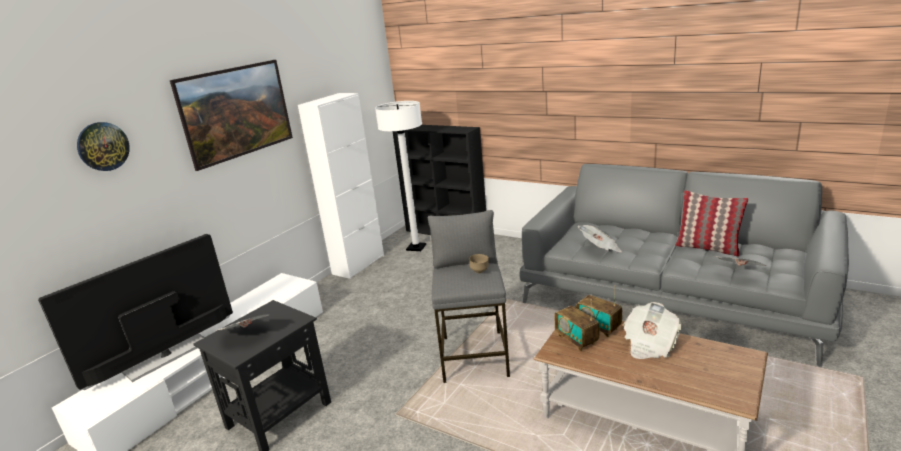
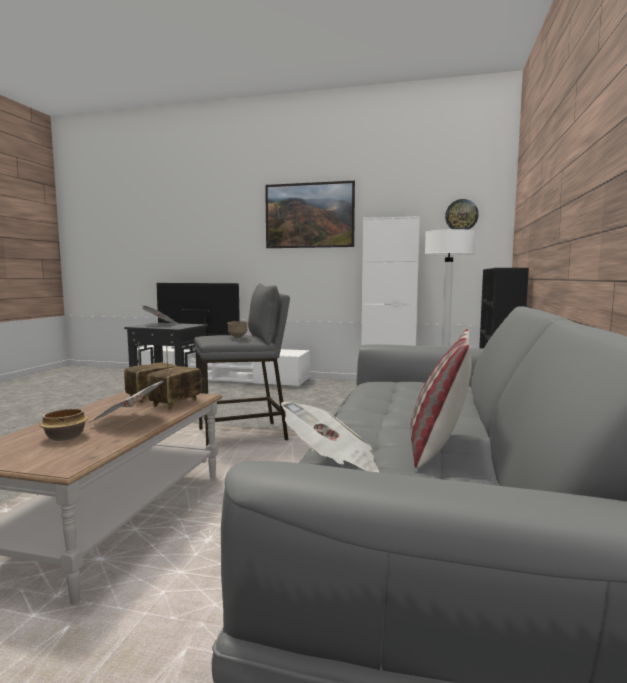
camera: 70 degrees right, 15 degrees down
(103, 146) = (217, 217): wall clock -> wall clock (461, 215)
(600, 249) = (378, 392): newspaper -> none
(693, 366) = (65, 437): none -> bowl

